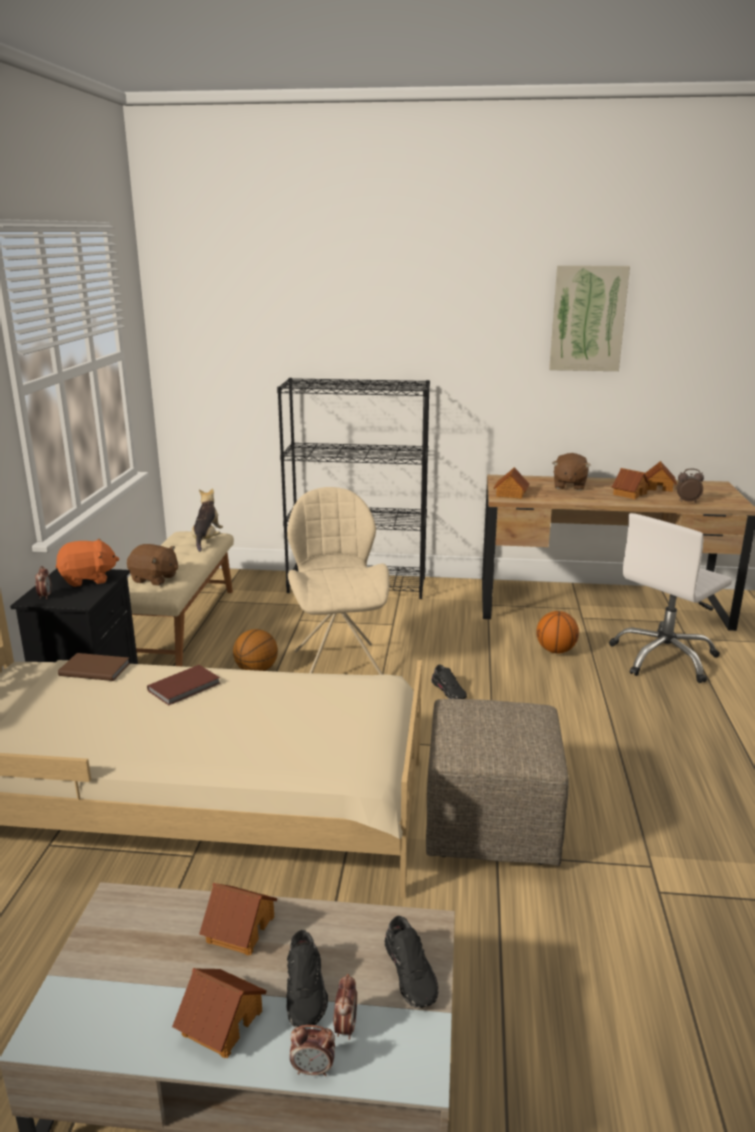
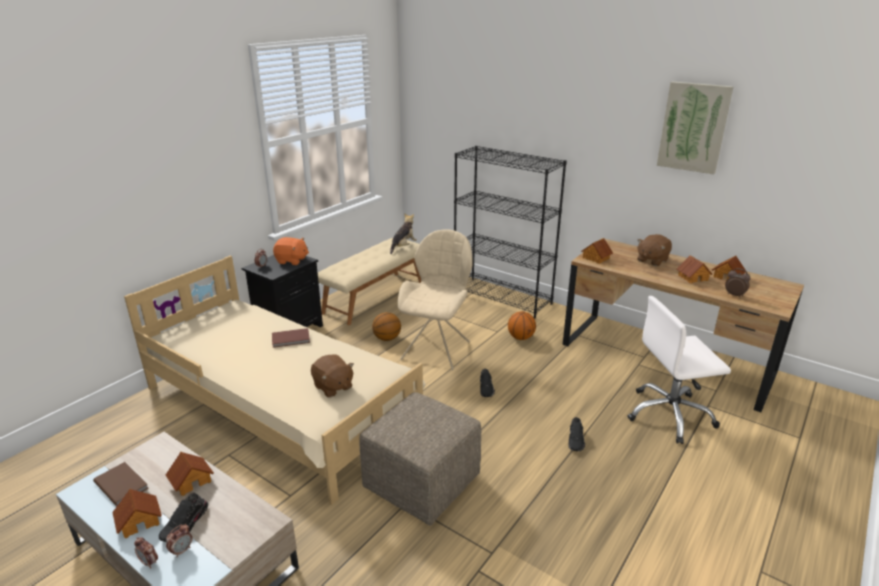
camera: 30 degrees right, 5 degrees up
(94, 669) = (262, 315): brown book -> brown book (122, 484)
(154, 579) = (348, 267): brown plush toy -> brown plush toy (333, 387)
(411, 972) = (237, 540): black shoe -> black shoe (576, 440)
(556, 651) = (590, 383): basketball -> basketball (520, 338)

